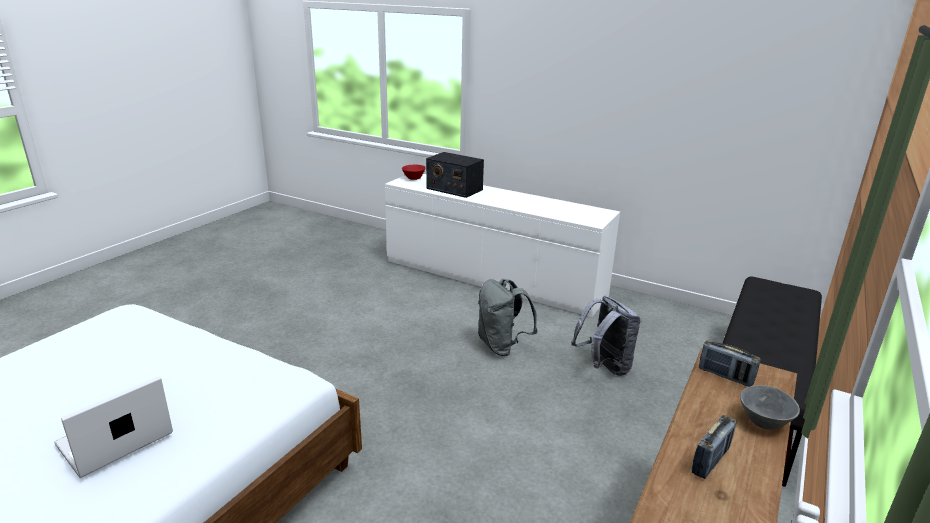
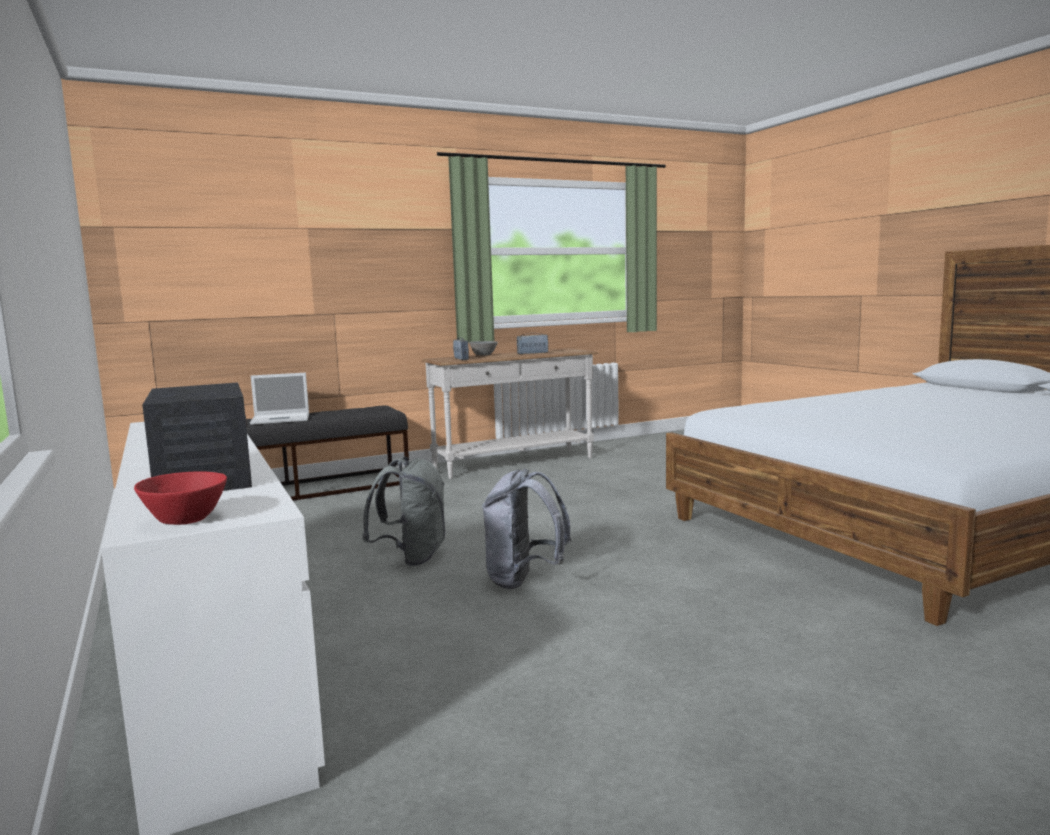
camera: 145 degrees left, 15 degrees down
(113, 441) = (861, 401): laptop -> laptop (282, 419)
(604, 367) = (352, 524): grey backpack -> grey backpack (524, 580)

